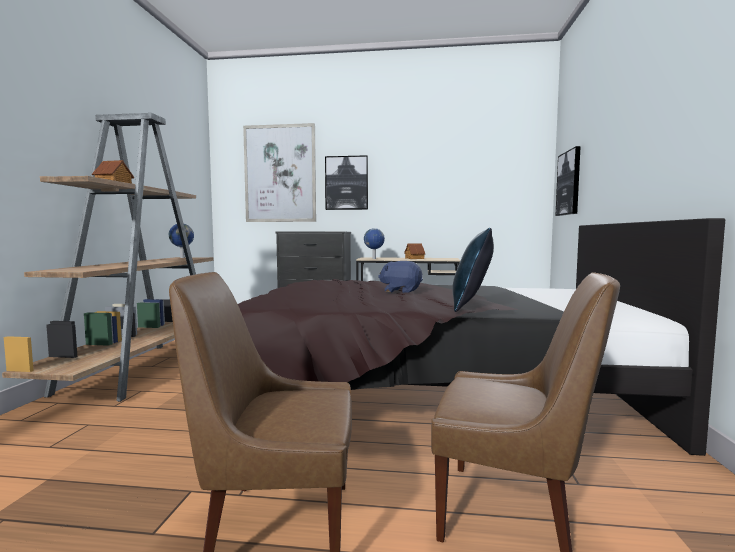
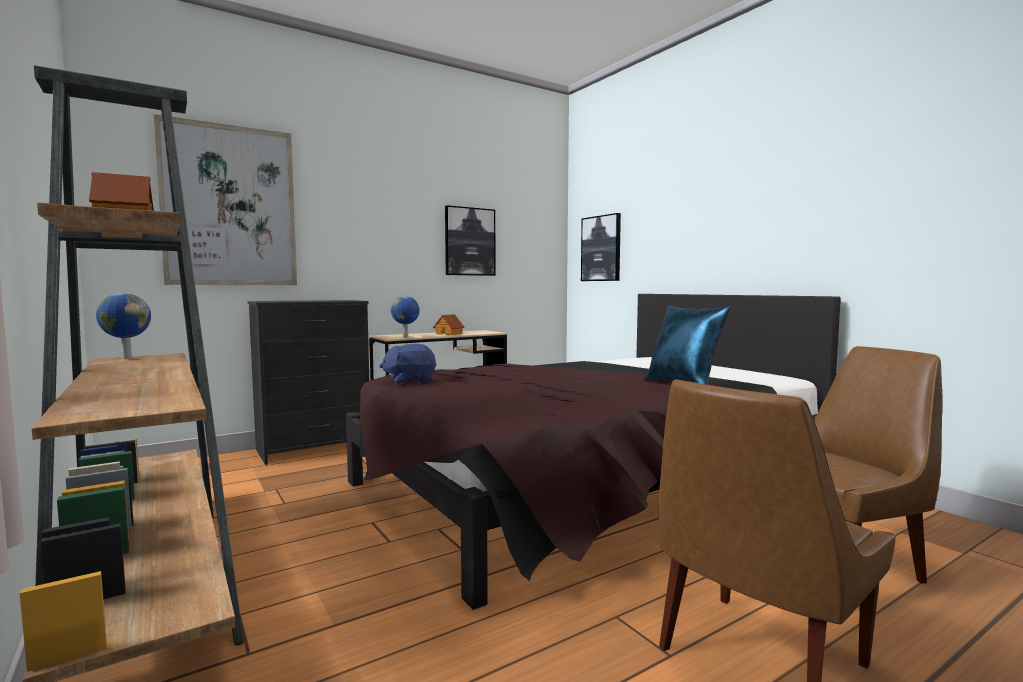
camera: 40 degrees left, 0 degrees up
(346, 183) = (342, 229): picture -> picture (469, 241)
(401, 291) = (562, 378): blue plush toy -> blue plush toy (410, 381)

